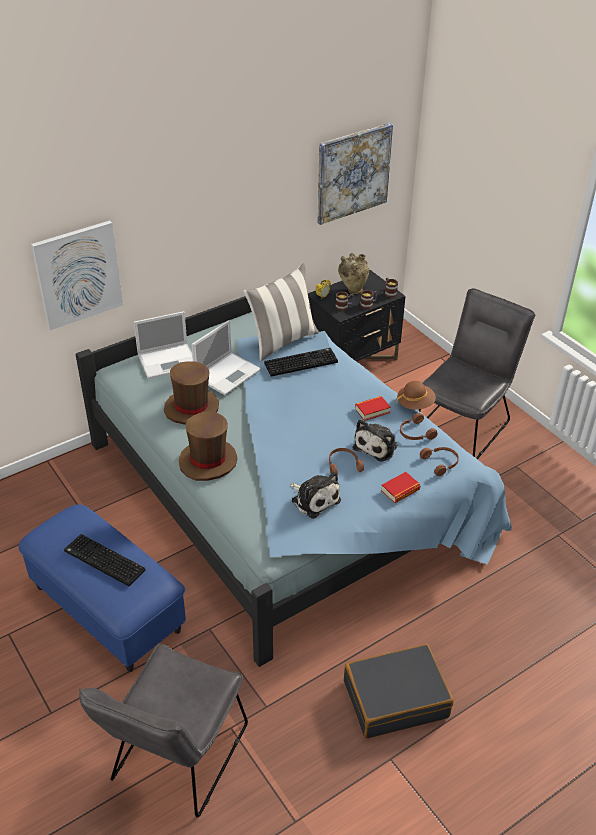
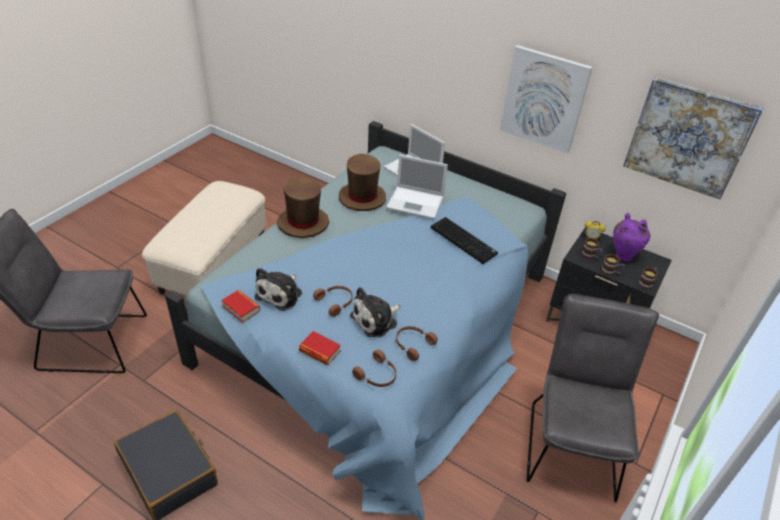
camera: 65 degrees right, 0 degrees up
(78, 274) = (391, 58): picture -> picture (544, 99)
(103, 561) = (201, 218): keyboard -> none
(106, 609) = (213, 263): blue ottoman -> beige ottoman
(282, 341) = (487, 222): pillow -> none
(352, 290) = (623, 255): beige vase -> purple vase
(372, 410) = (426, 304): book -> book (241, 308)
(377, 446) = (376, 320): plush toy -> plush toy turned 45 degrees counterclockwise
(415, 404) = (459, 335): brown hat -> none
(464, 423) = (571, 443): grey chair -> grey chair turned 90 degrees counterclockwise

